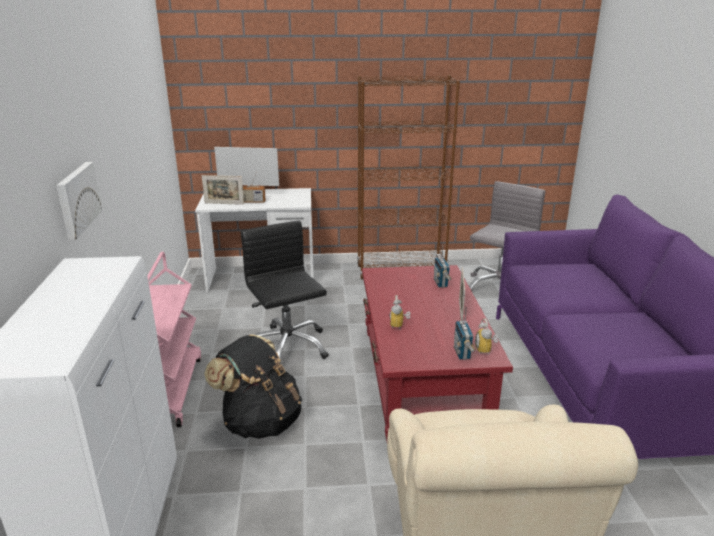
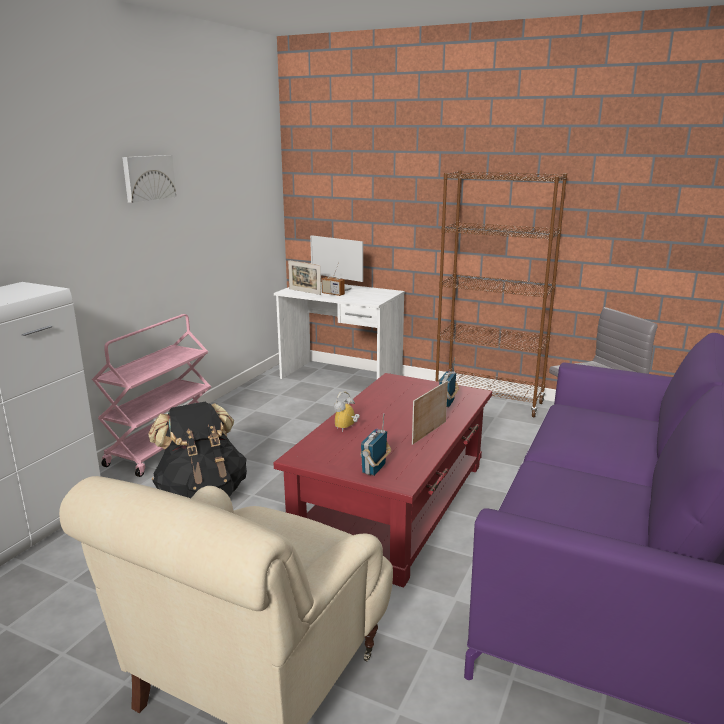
camera: 30 degrees right, 5 degrees down
(76, 199) = (64, 238): picture -> picture (148, 177)
(287, 347) = (295, 440): black office chair -> none
(486, 350) = (404, 473): alarm clock -> none

